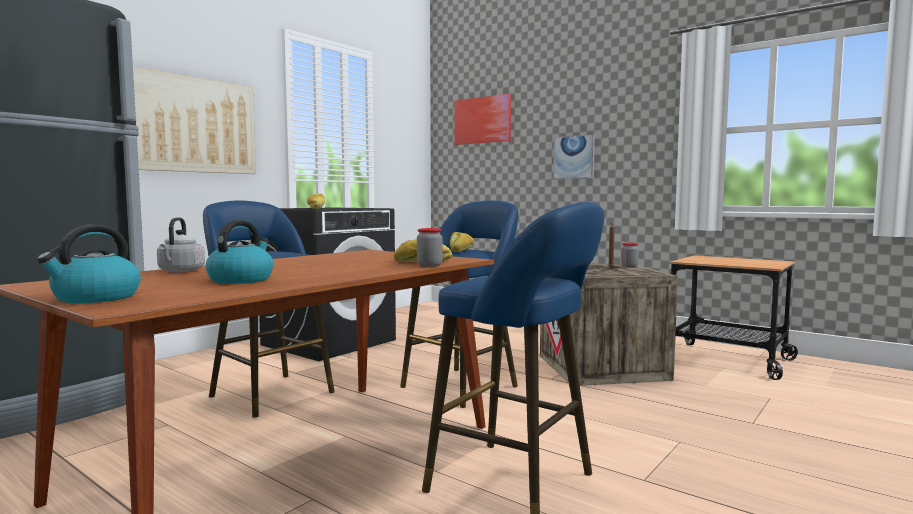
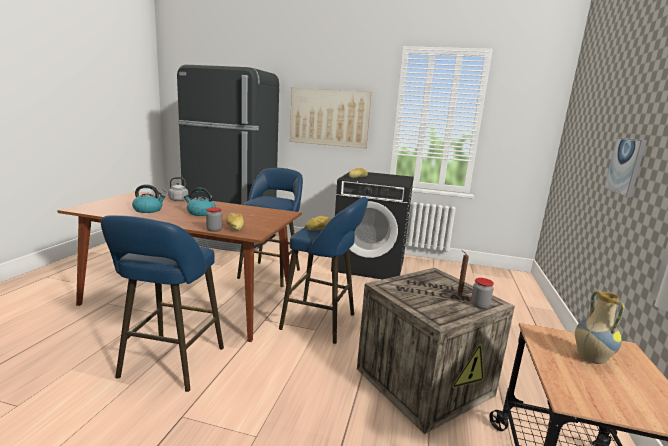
camera: 65 degrees right, 10 degrees up
(95, 298) = (100, 203): kettle -> kettle (200, 213)
(482, 120) = (588, 109): picture -> none
(717, 260) = (590, 358): none -> vase

